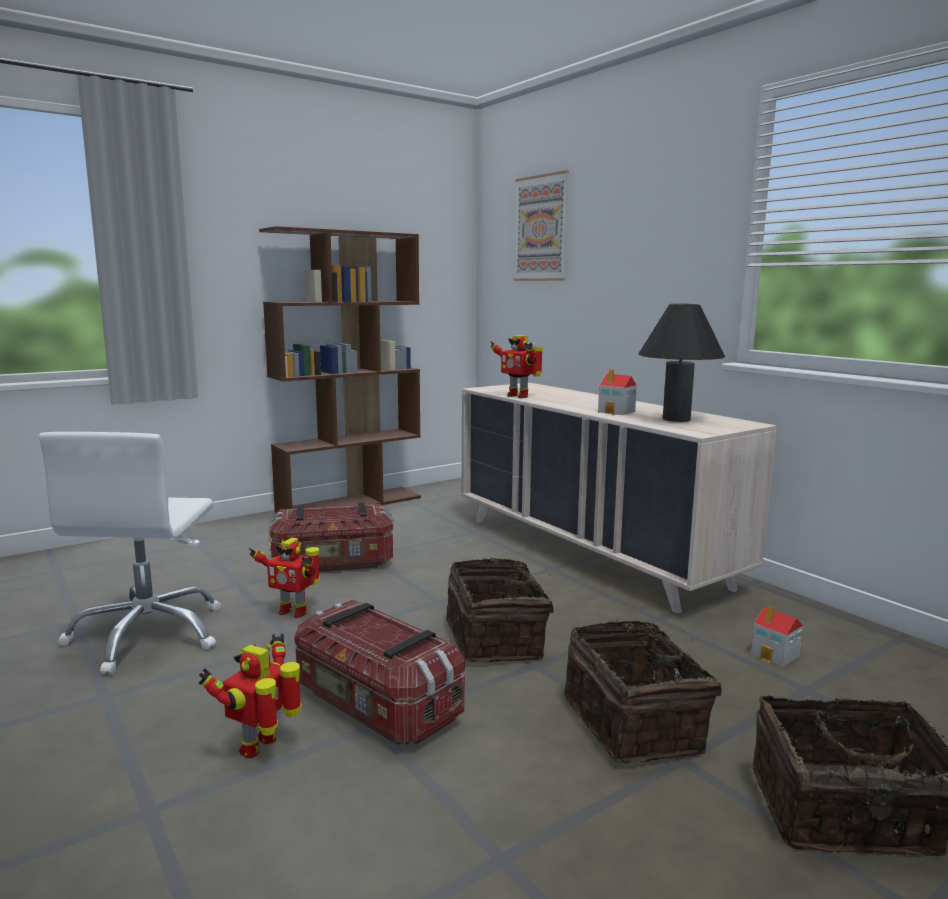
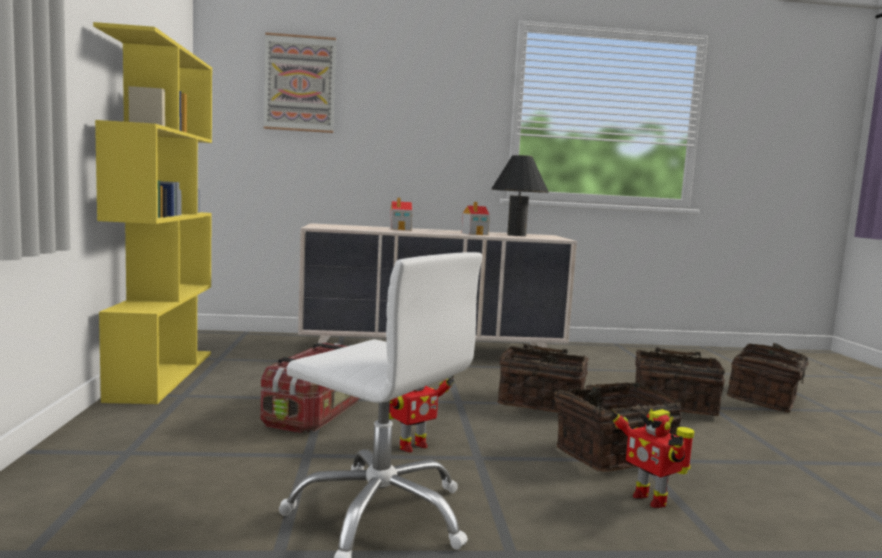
camera: 60 degrees left, 5 degrees down
(350, 504) = (162, 374): brown bookcase -> yellow bookcase
(375, 705) = (612, 454): storage box -> basket
(518, 396) = (372, 230): toy robot -> none
(775, 655) = (618, 364): toy house -> toy house (400, 229)

